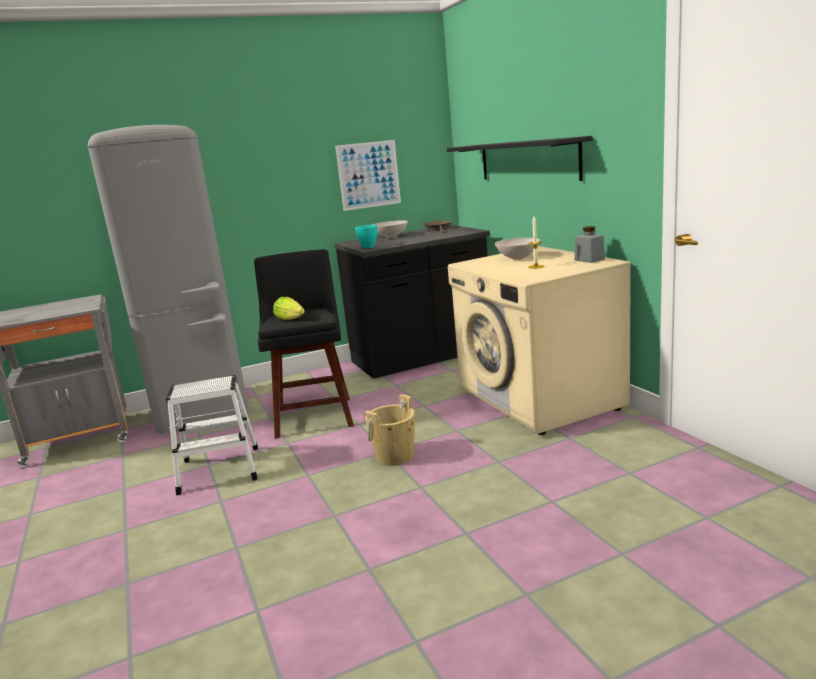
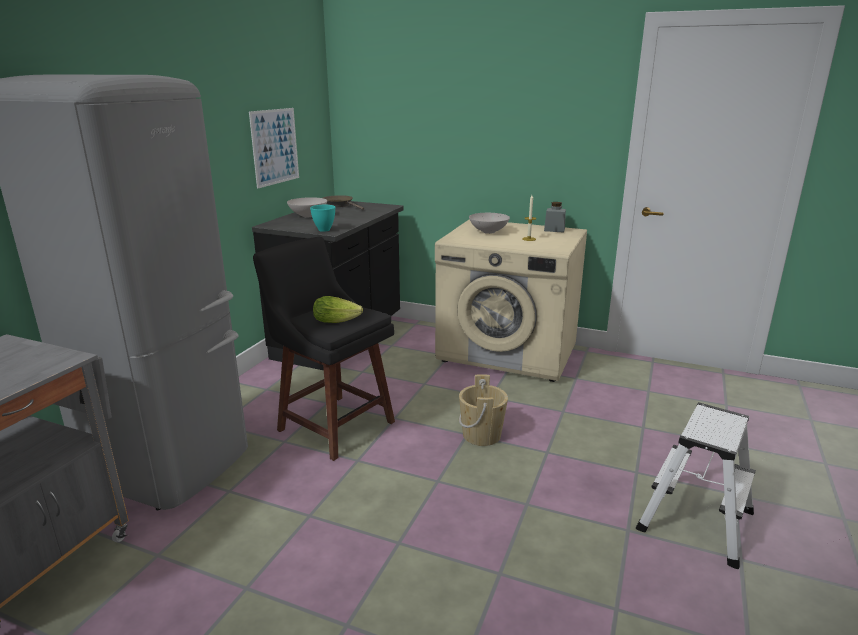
camera: 45 degrees left, 5 degrees up
(220, 469) = (332, 514): white step ladder -> white step ladder (695, 520)
(527, 160) = (457, 140): black shelf -> none

